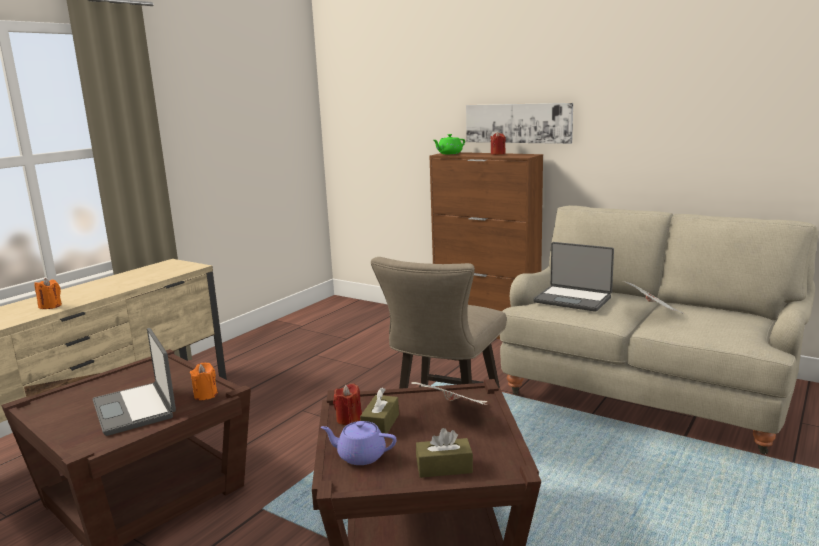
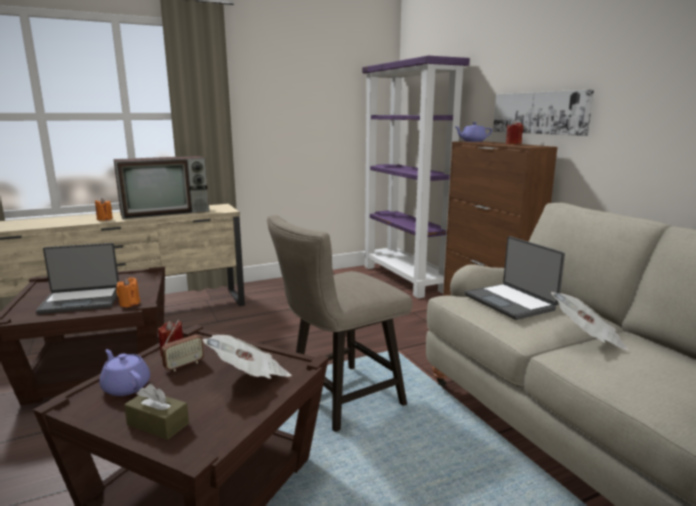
camera: 30 degrees right, 0 degrees up
(118, 282) = (167, 212): none -> television
(136, 409) = (81, 301): laptop -> laptop turned 105 degrees counterclockwise
(369, 310) = (405, 279): none -> purple bookcase
(380, 424) = (184, 365): brown tissue box -> radio
(449, 153) = (472, 141): green teapot -> purple teapot

